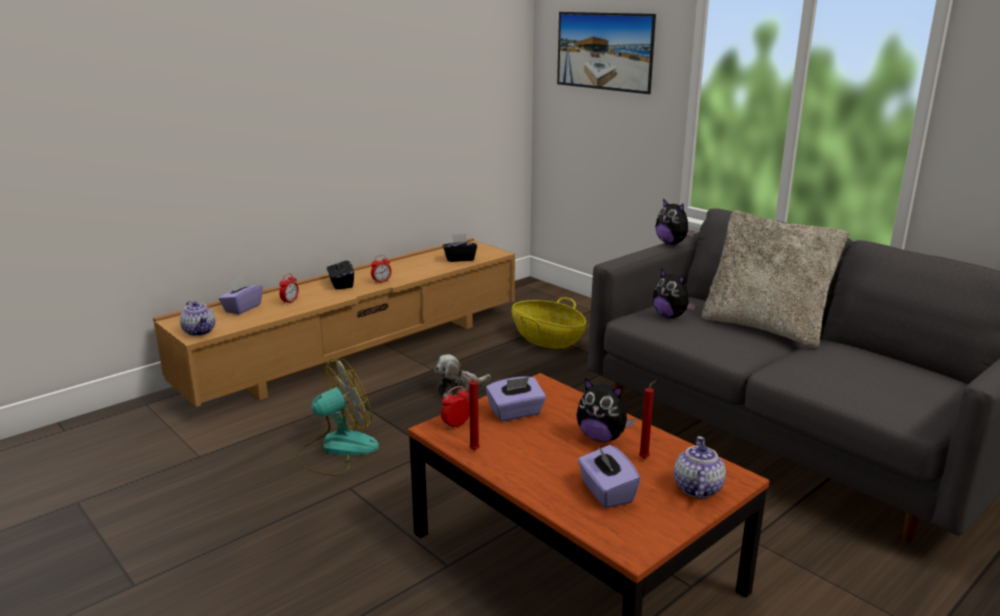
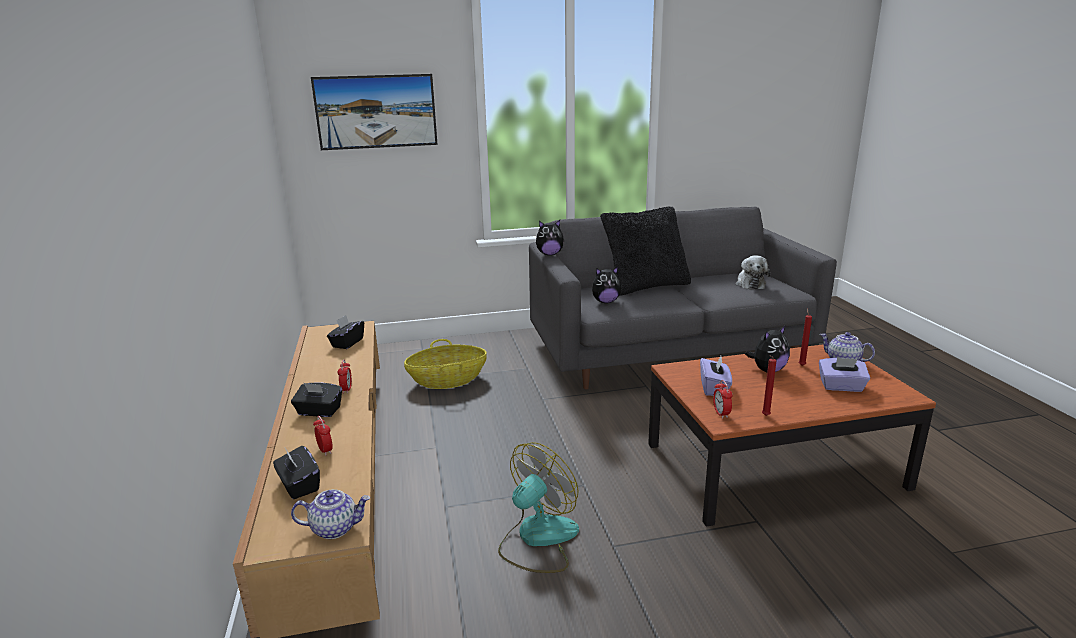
camera: 60 degrees left, 0 degrees up
(242, 308) = (299, 485): purple tissue box -> black tissue box
(337, 449) = (538, 539): fan -> fan turned 45 degrees clockwise
(459, 389) = (491, 444): plush toy -> plush toy (750, 284)
(765, 325) = (646, 285): beige pillow -> black pillow

